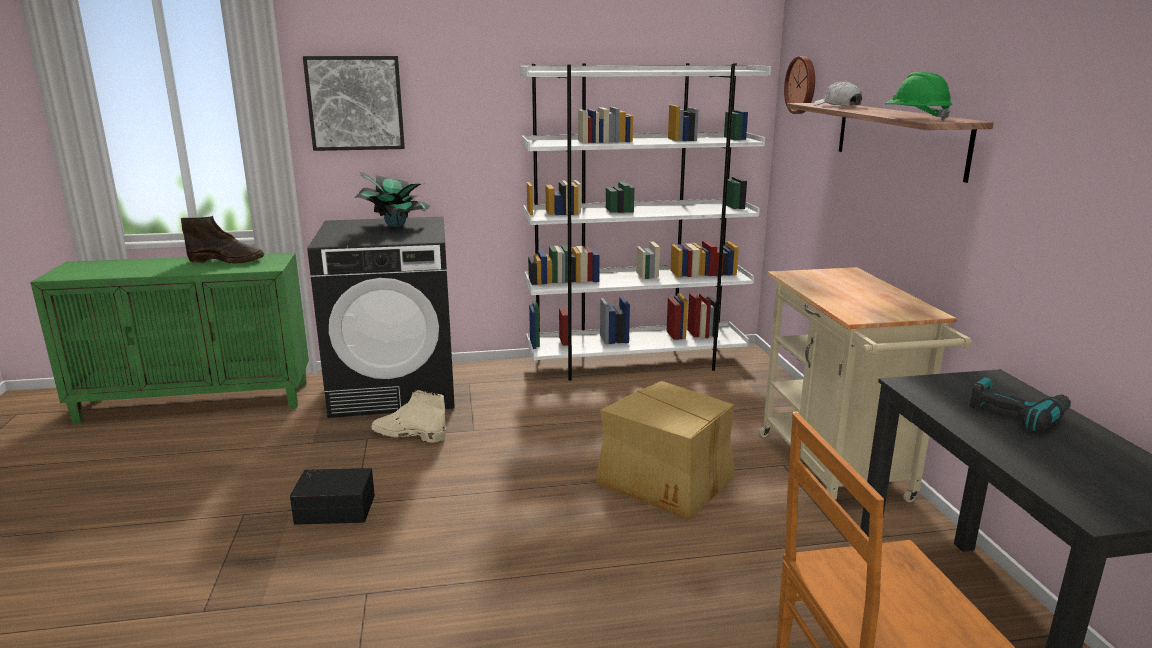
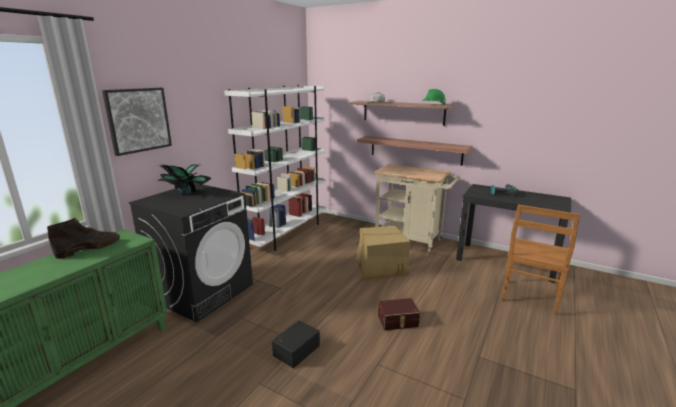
camera: 50 degrees left, 0 degrees up
(408, 435) = (257, 305): beige boot -> none
(511, 568) = (398, 321): none -> brown storage box
(802, 85) = (330, 94): wall clock -> none
(908, 242) = (415, 150): none -> shelf

